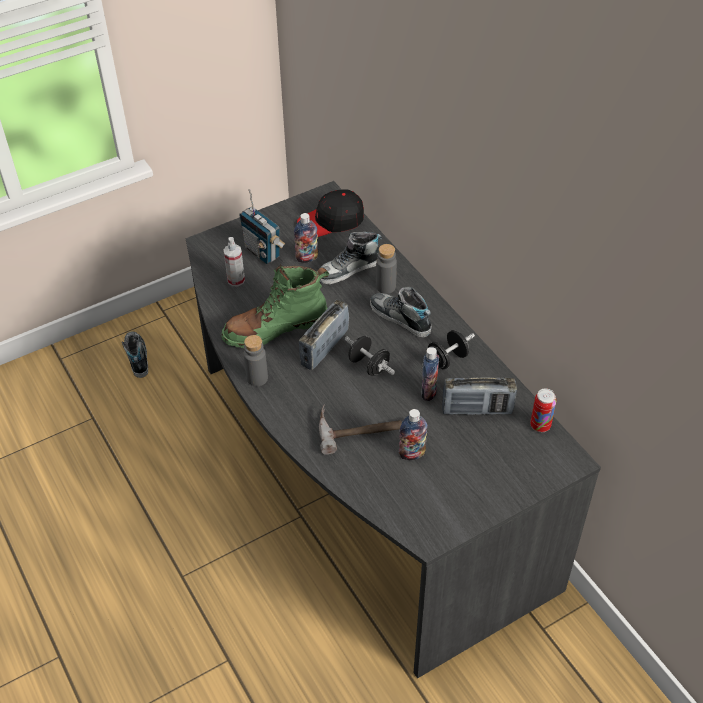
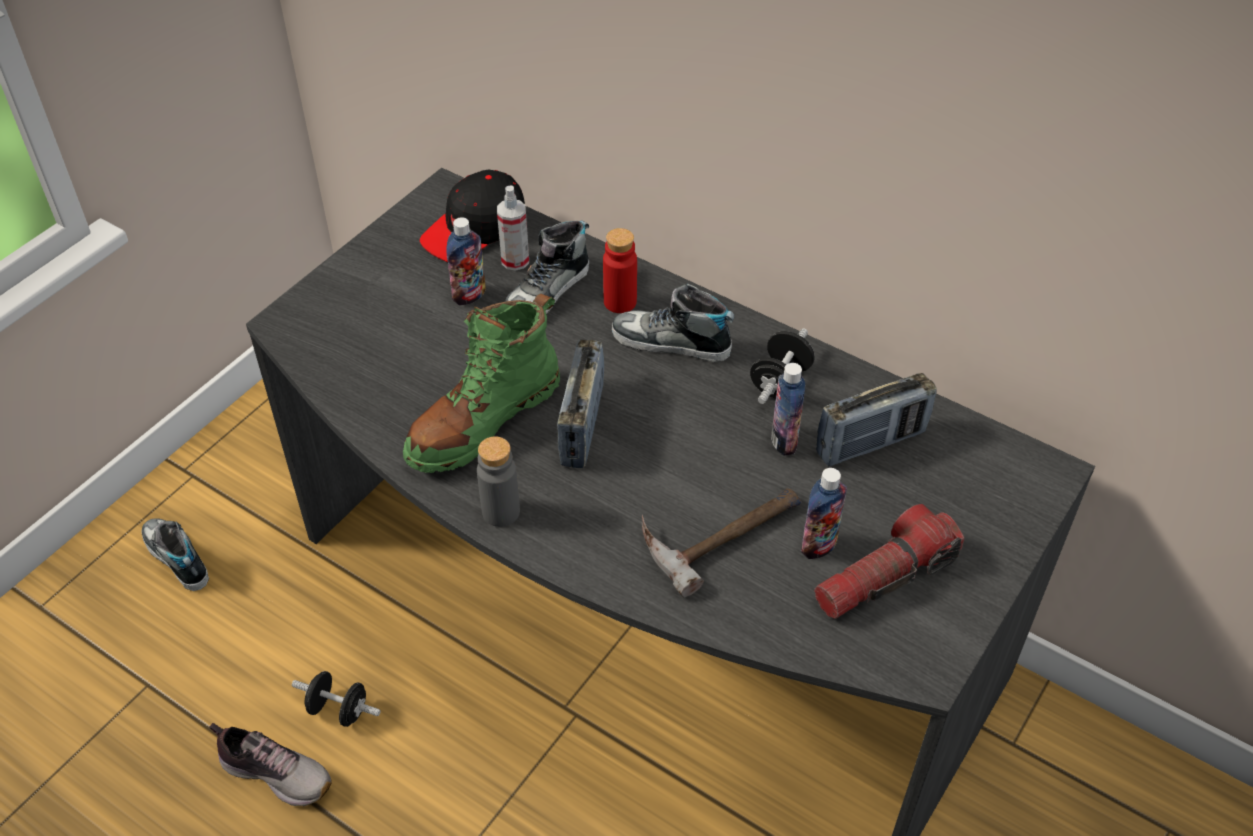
camera: 25 degrees left, 0 degrees up
(133, 486) = (276, 772): none -> shoe
(236, 280) = (372, 365): spray bottle -> spray bottle (515, 260)
(263, 252) = (392, 308): radio -> none
(369, 365) = (668, 431): black dumbbell -> black dumbbell (338, 710)
(386, 286) = (620, 302): grey bottle -> red bottle
(437, 483) = (884, 577): none -> flashlight
(540, 425) = (974, 435): can -> none

